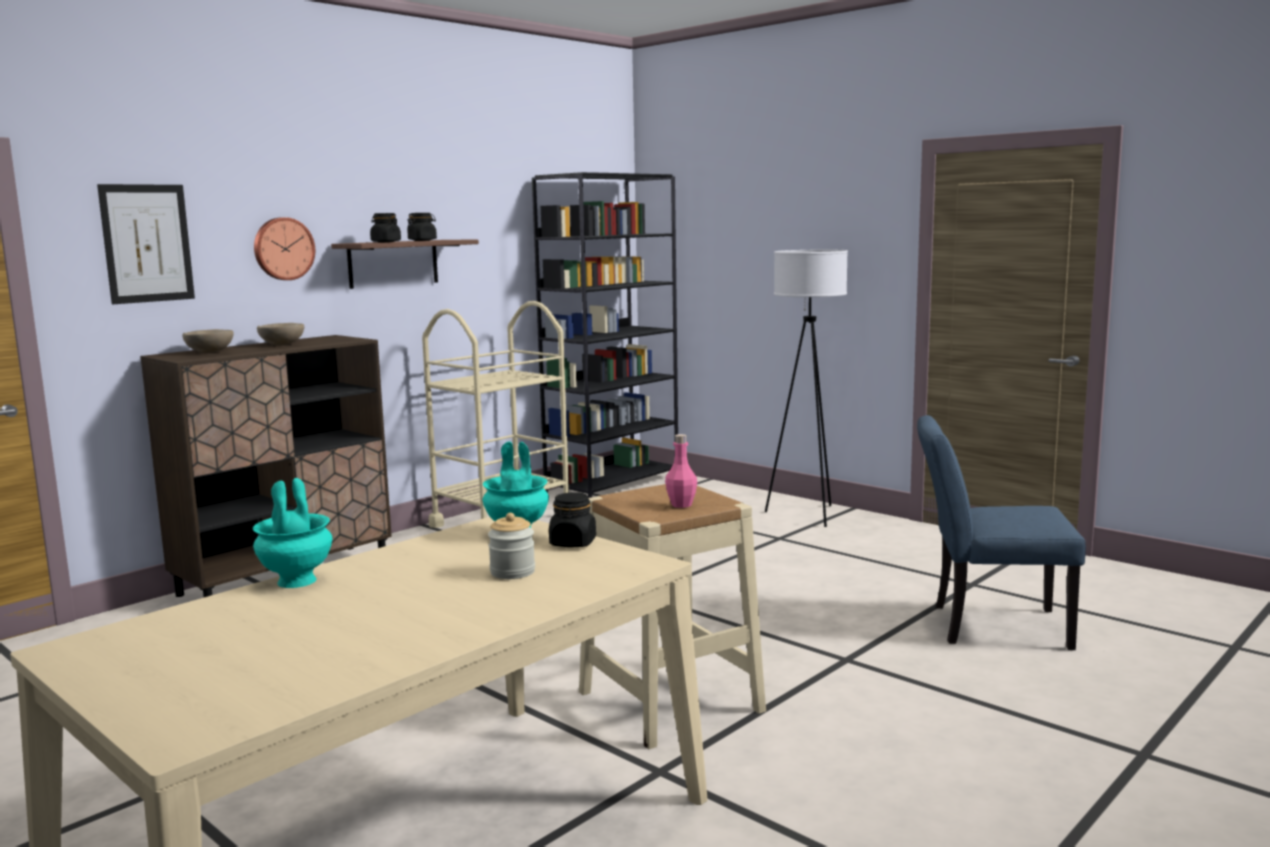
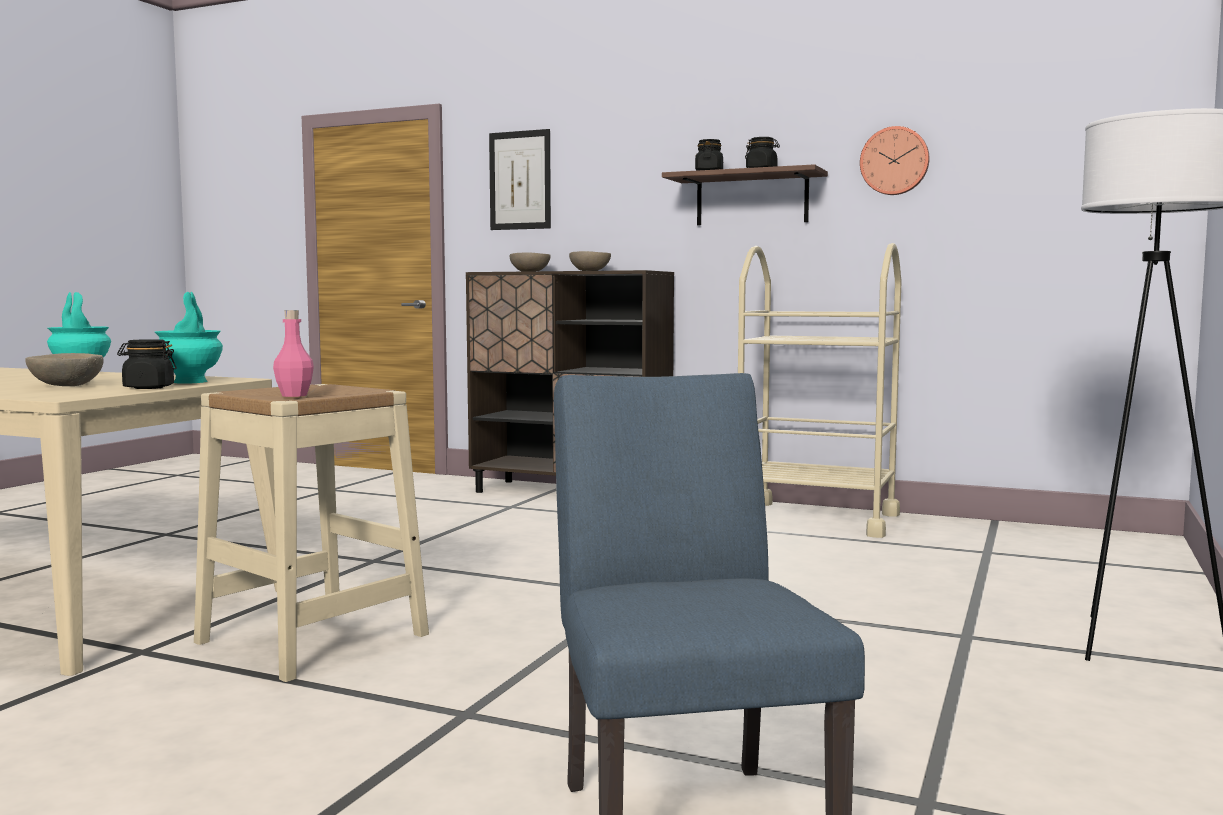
camera: 70 degrees right, 5 degrees down
(283, 248) = (632, 184): wall clock -> wall clock (894, 161)
(512, 572) = (66, 386): jar -> beige bowl
(613, 485) = (1051, 536): black bookcase -> none

